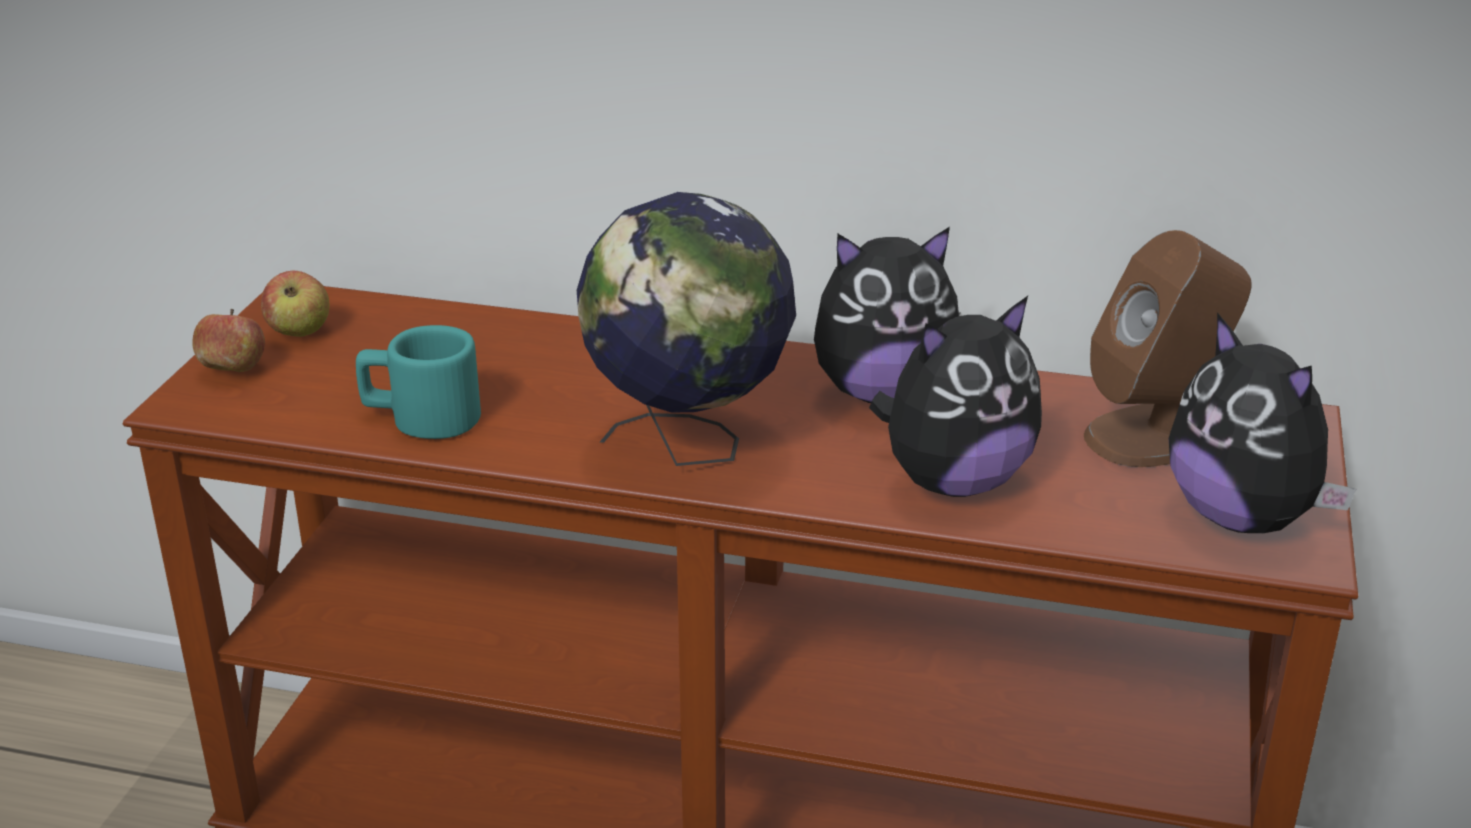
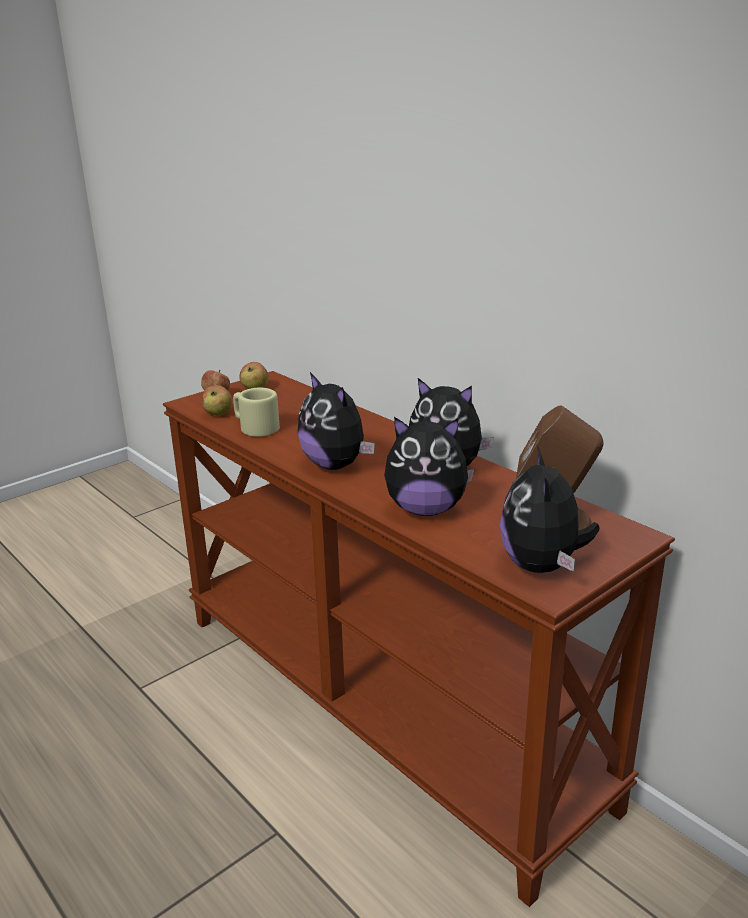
camera: 35 degrees right, 5 degrees down
(297, 411) = (218, 414): none -> apple
(421, 417) = (255, 427): turquoise mug -> beige mug
(689, 447) = (336, 465): globe -> plush toy

